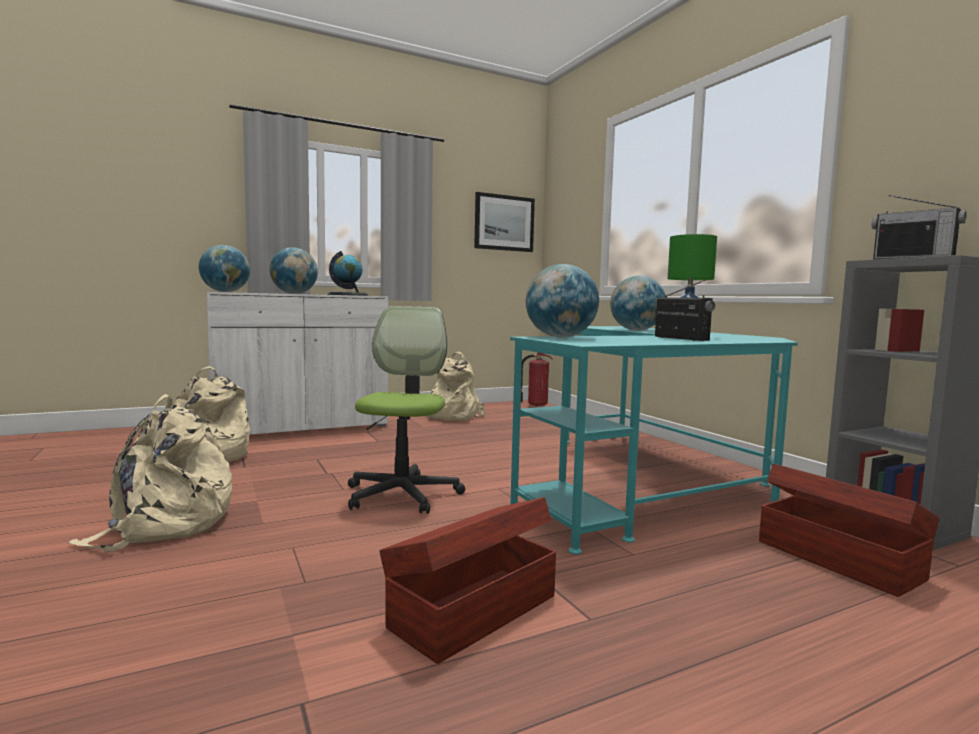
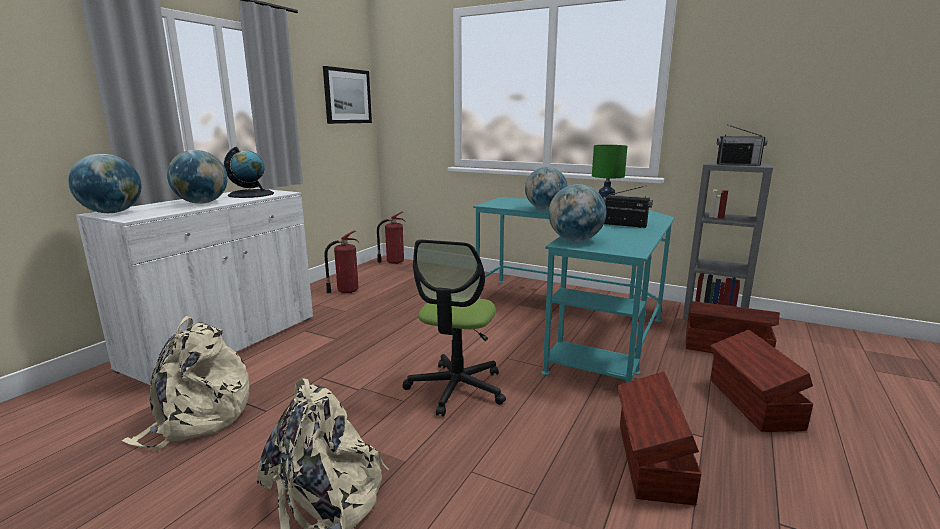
camera: 35 degrees left, 10 degrees up
(402, 494) = (456, 388): office chair -> office chair turned 135 degrees counterclockwise
(450, 415) = (346, 291): beige backpack -> fire extinguisher
(750, 622) = (753, 404): none -> brown storage box

